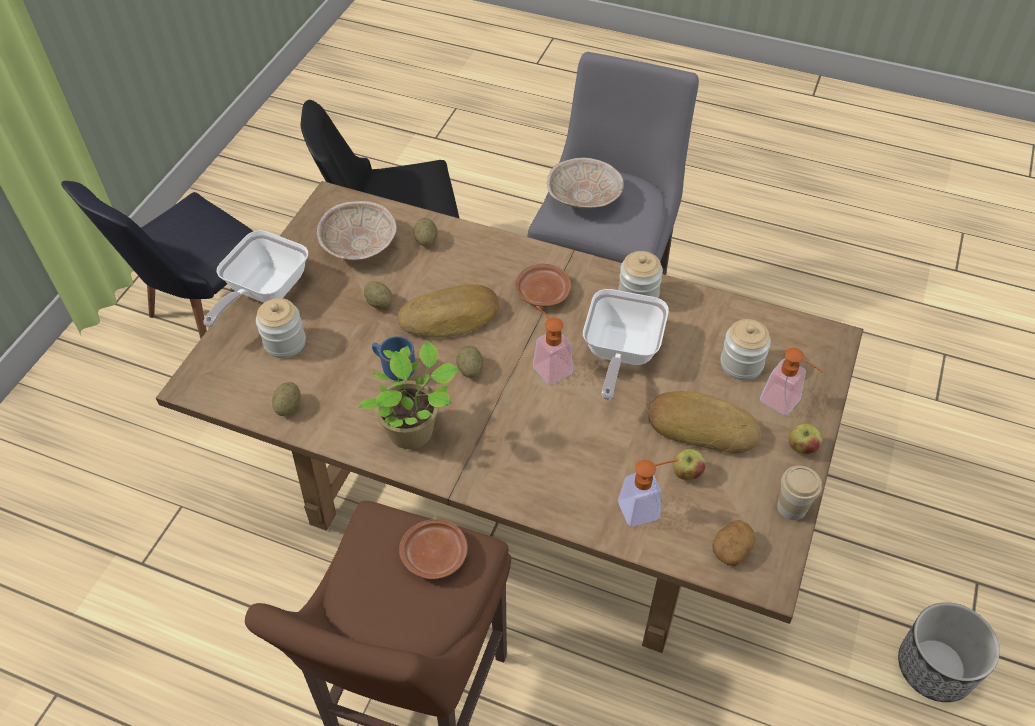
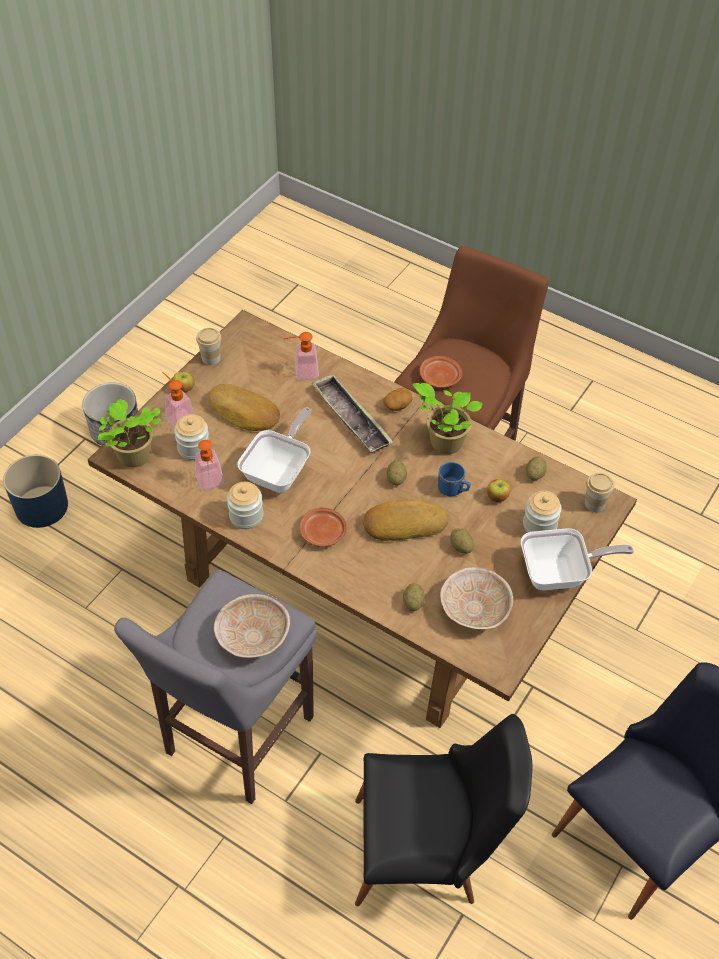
camera: 170 degrees left, 0 degrees up
(212, 381) = (594, 504): none -> cup
(263, 293) = (560, 574): frying pan -> frying pan turned 45 degrees clockwise
(548, 365) = (336, 472): soap dispenser -> soap dispenser (211, 483)
(550, 445) = (351, 418): none -> tray
(687, 473) = (267, 387): apple -> apple (497, 497)
(731, 548) = (259, 344): potato -> potato (397, 405)
(808, 339) = (134, 458): none -> potted plant
(951, 528) = (41, 506): none -> blue planter

